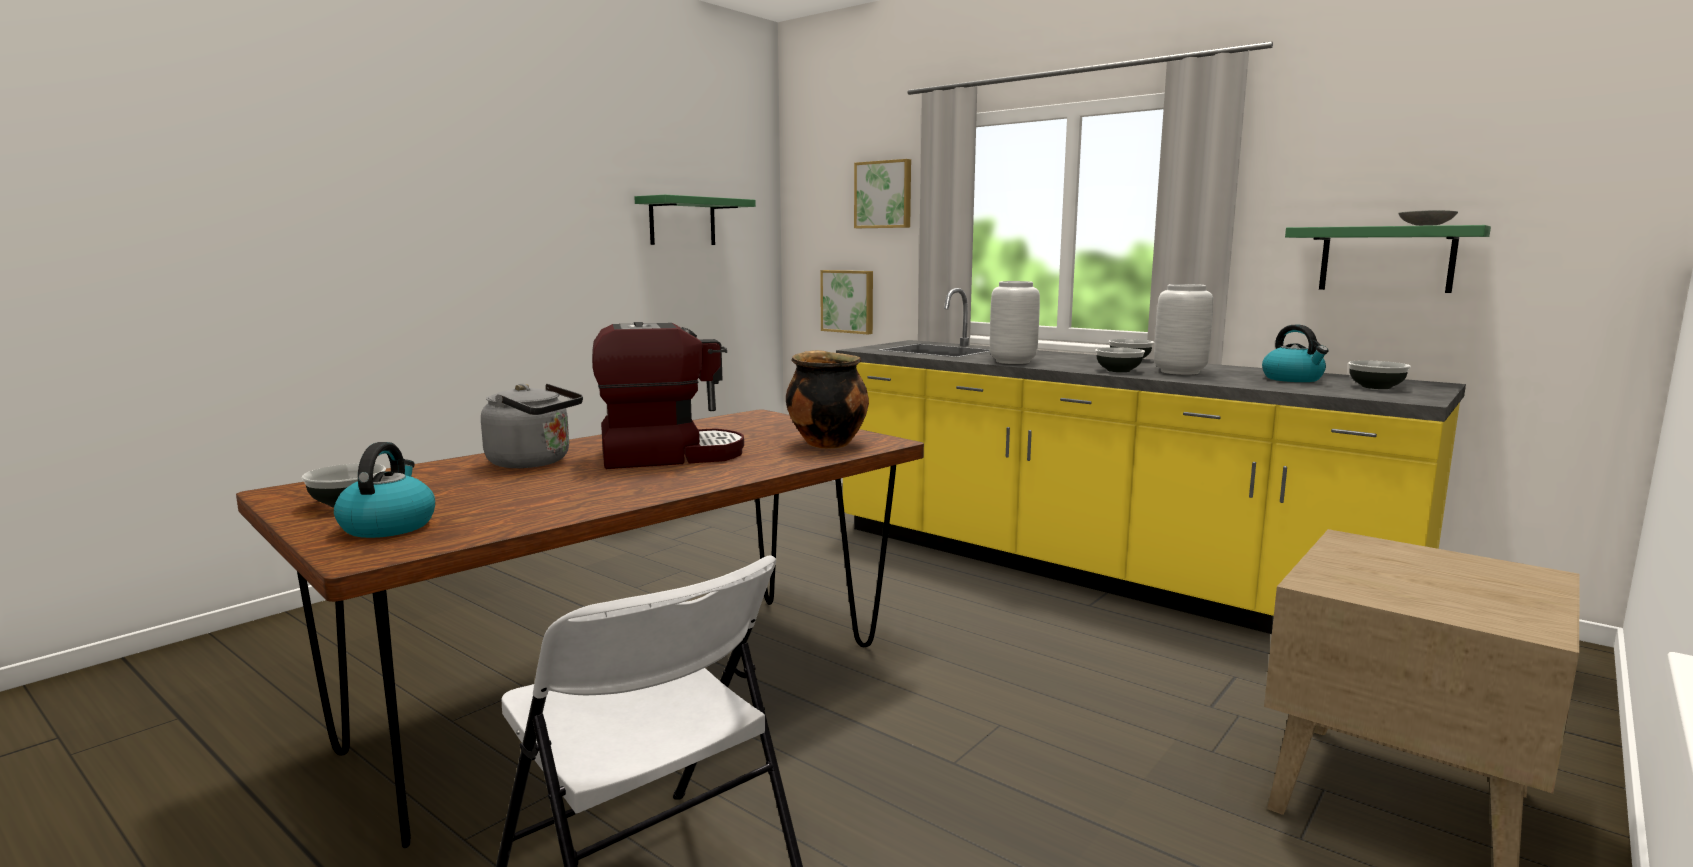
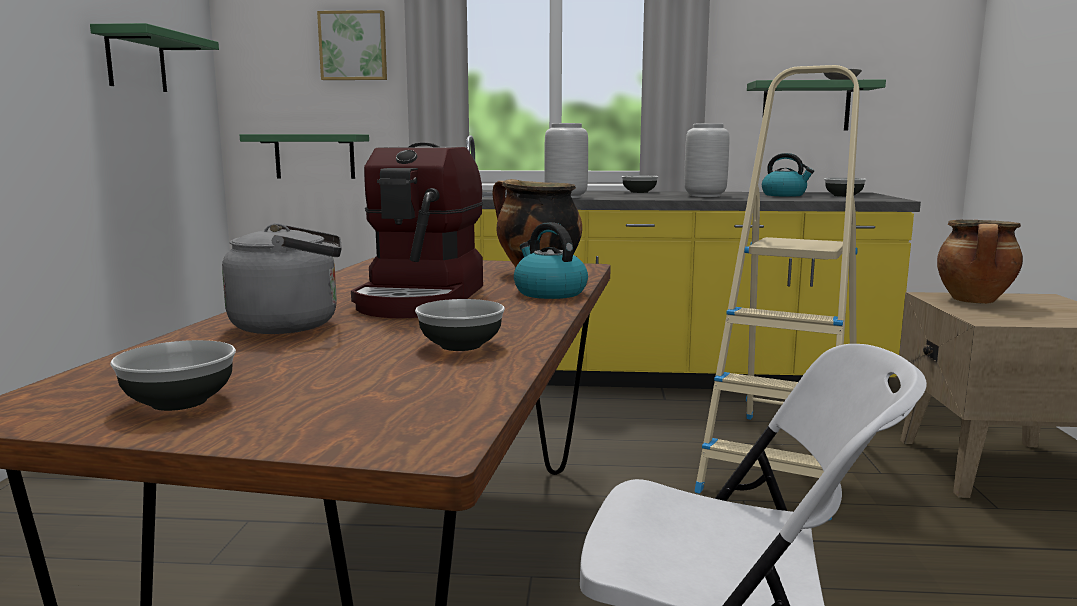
camera: 35 degrees left, 0 degrees up
(388, 526) = (337, 410): kettle -> kettle (549, 293)
(668, 455) = (422, 299): coffee machine -> coffee machine turned 150 degrees clockwise
(848, 301) = (314, 156): picture -> green shelf
(1112, 702) = (782, 460): none -> beige step ladder
(1118, 370) = (663, 197): bowl -> bowl (459, 345)
(1391, 558) = (975, 301): none -> cooking pot

